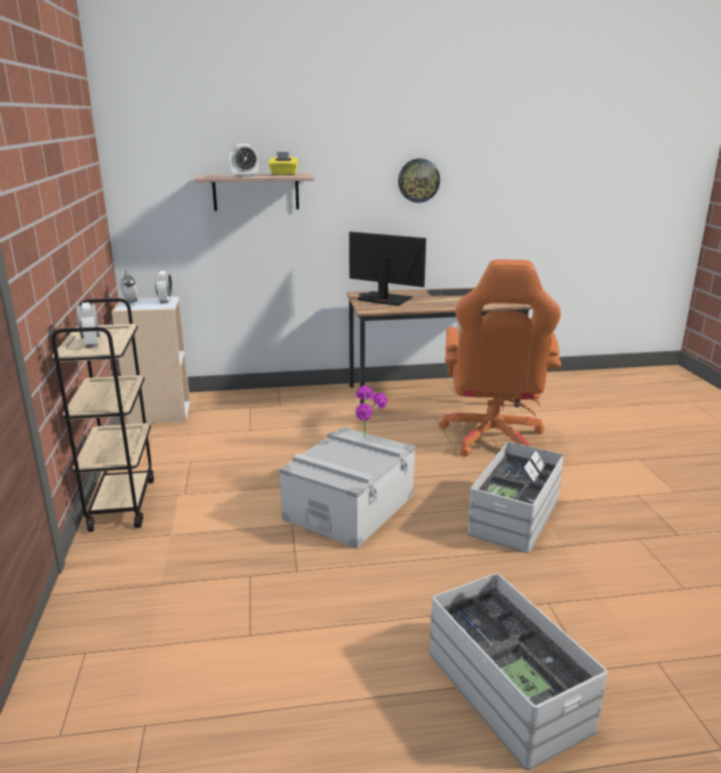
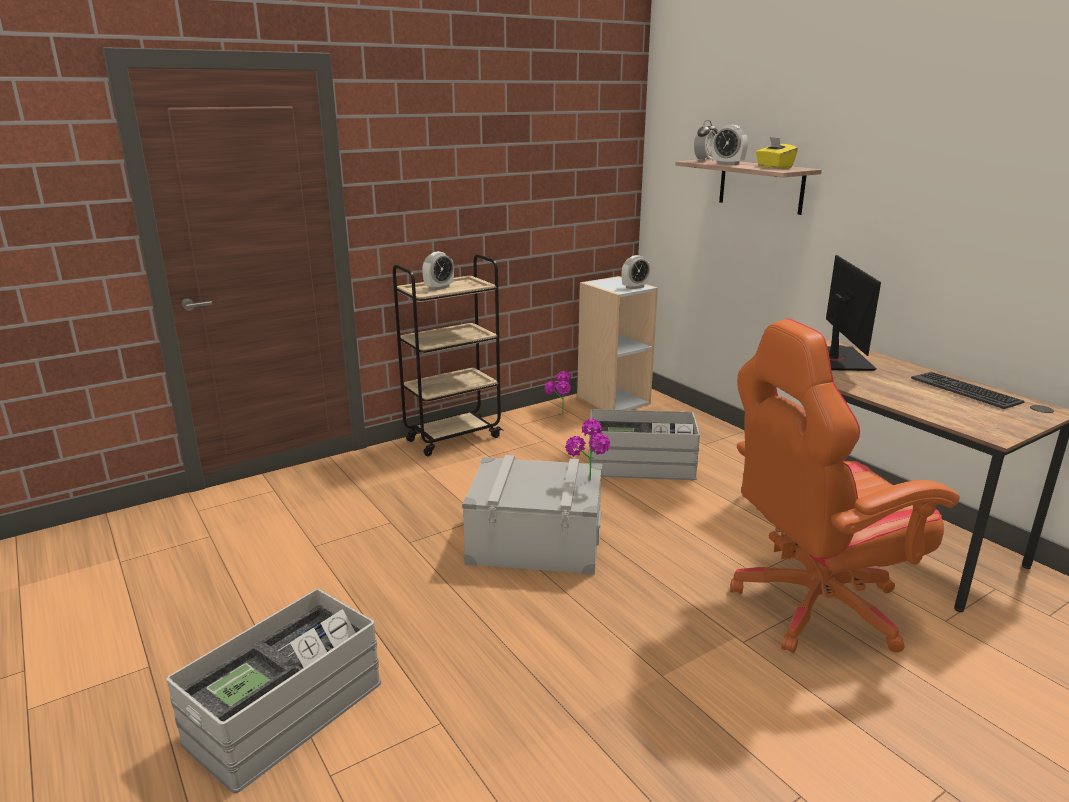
camera: 65 degrees right, 0 degrees up
(130, 304) = (607, 281): alarm clock -> alarm clock (704, 161)
(155, 443) = (559, 416): none -> potted plant
(418, 180) = (968, 197): wall clock -> none
(513, 514) = (619, 661): grey storage box -> grey storage box (641, 464)

